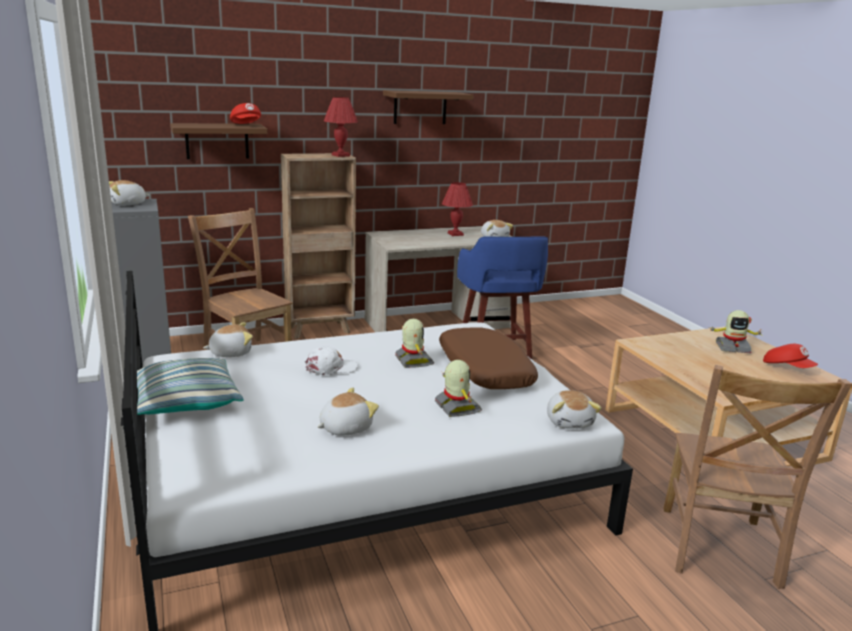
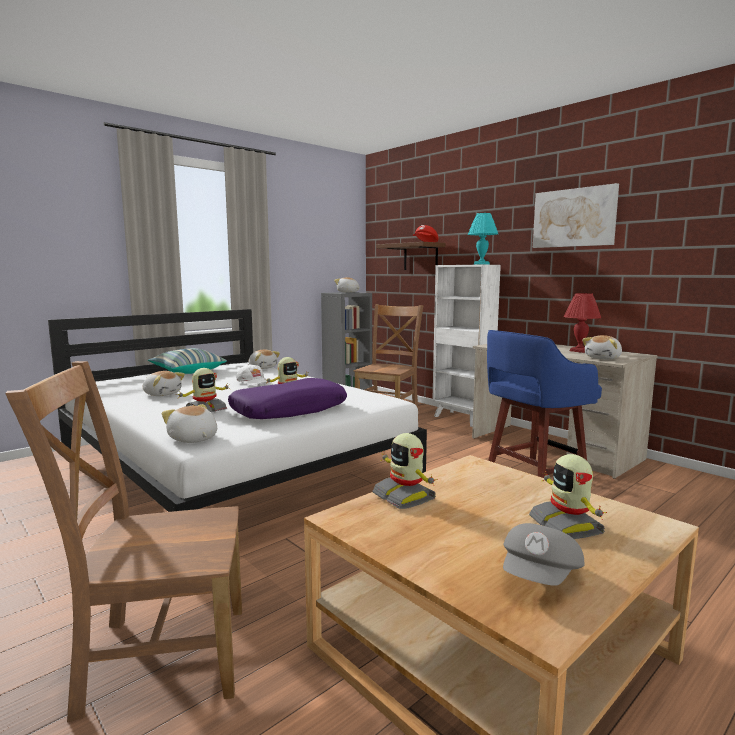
camera: 70 degrees right, 10 degrees down
(320, 330) = (462, 419): brown bookcase -> white bookcase
(340, 155) = (481, 264): red table lamp -> turquoise table lamp
(420, 107) = (574, 218): brown shelf -> picture
(484, 370) = (289, 410): brown pillow -> purple pillow
(570, 421) = (193, 439): plush toy -> plush toy turned 75 degrees clockwise
(692, 373) = (405, 497): none -> toy robot
(787, 368) = (541, 577): red cap -> grey cap

